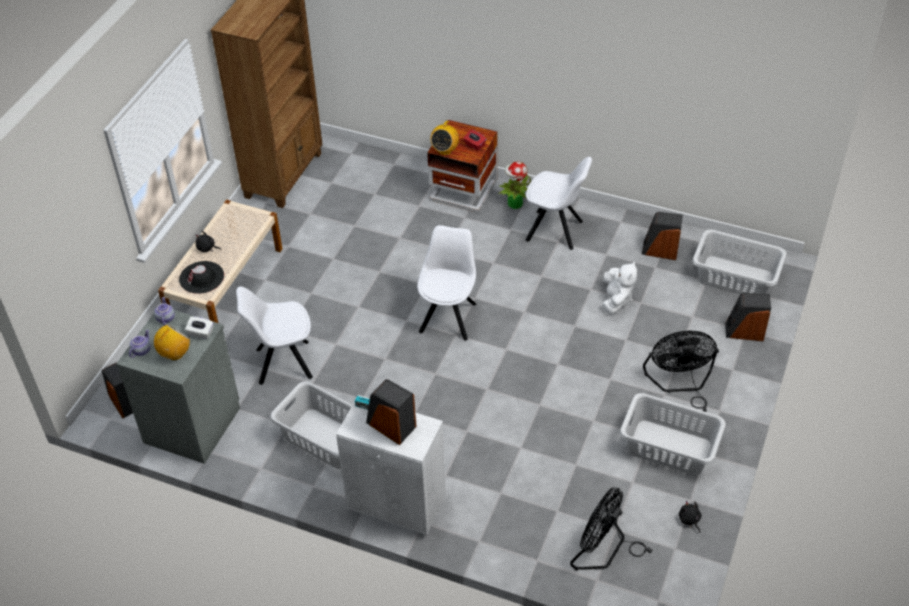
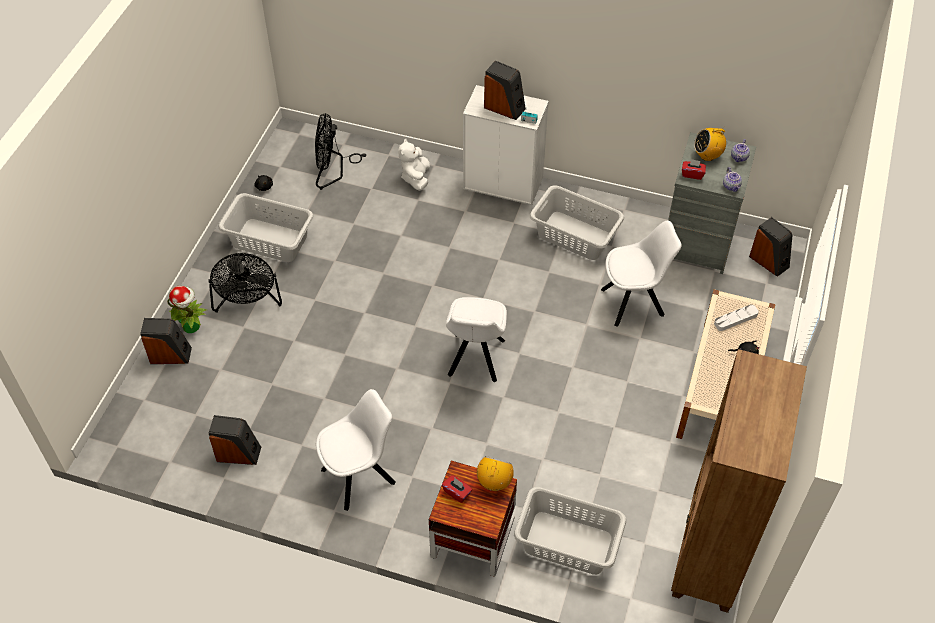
camera: 175 degrees right, 5 degrees up
(175, 354) = (707, 155): radio -> radio turned 45 degrees clockwise
(200, 333) = (692, 174): white tissue box -> red tissue box
(201, 277) = (735, 319): black hat -> white tray
(514, 203) = (407, 517): potted plant -> potted plant (192, 326)
(555, 231) = (359, 477): white chair -> white chair turned 135 degrees clockwise
(606, 546) = (333, 166): black fan -> black fan turned 150 degrees clockwise
(616, 300) = (298, 386): white plush toy -> white plush toy (416, 178)
(735, 277) = (162, 420): grey laundry basket -> grey laundry basket (568, 544)

